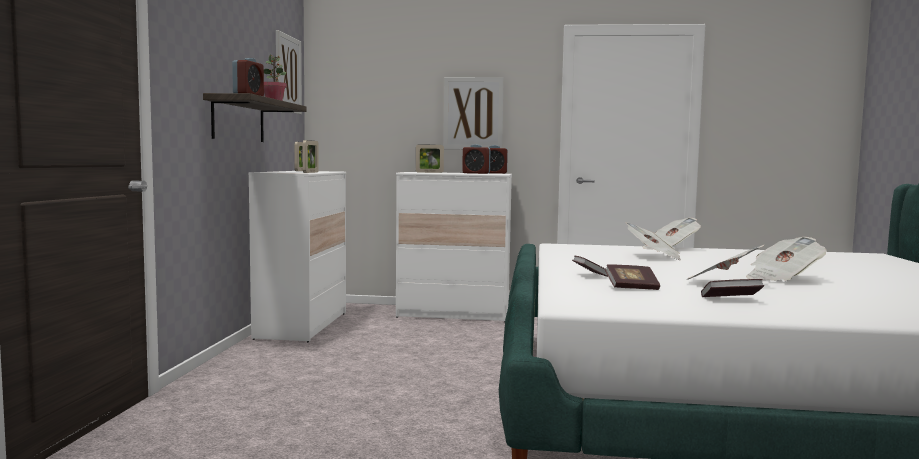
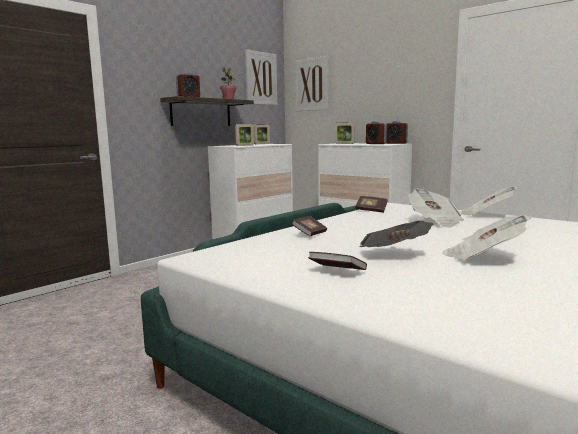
camera: 35 degrees right, 5 degrees up
(473, 113) = (386, 96): picture -> picture (312, 84)
(631, 288) = (299, 248): book -> book (371, 210)

